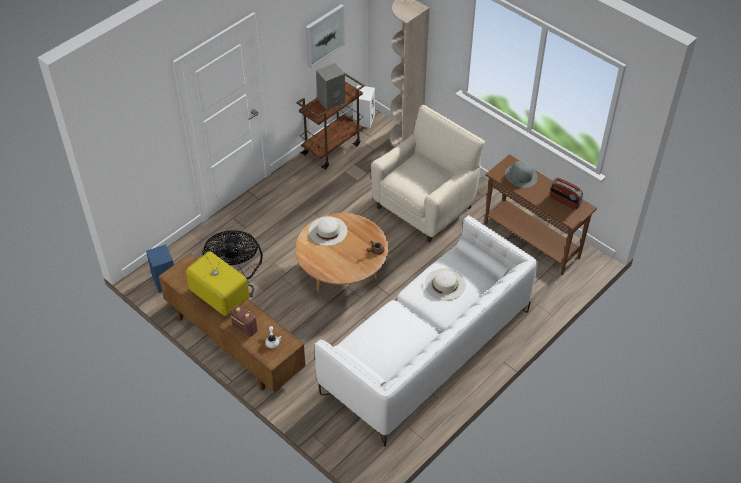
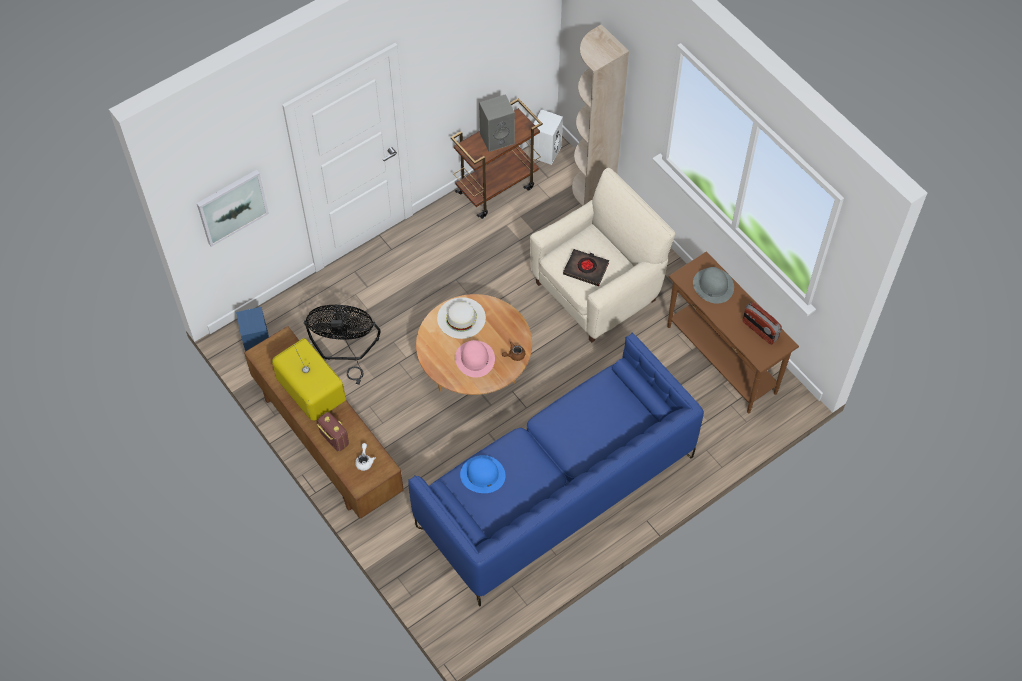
camera: 10 degrees right, 10 degrees up
(324, 35) = (495, 59): picture -> picture (232, 206)
(345, 258) = (475, 359): none -> pink hat
(371, 337) = (482, 475): none -> blue hat
(418, 182) = (586, 269): none -> black book
(426, 352) = (555, 492): white sofa -> blue sofa
(445, 284) = (587, 417): white hat -> none

